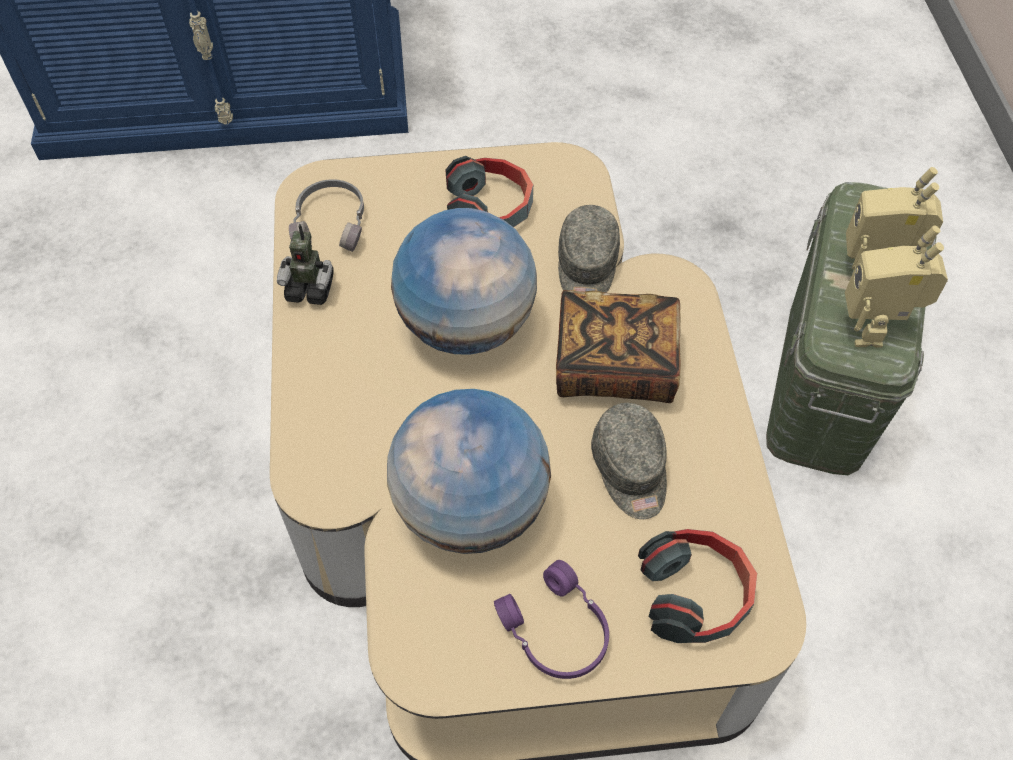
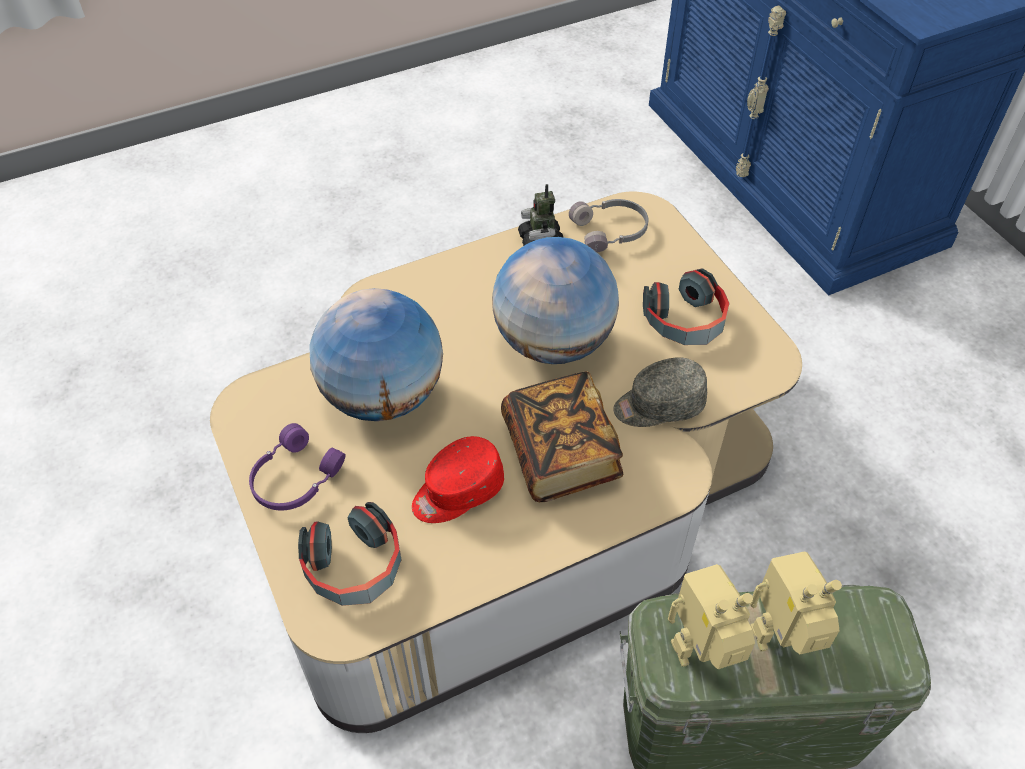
camera: 70 degrees right, 5 degrees down
(630, 470) = (457, 491): grey cap -> red cap

